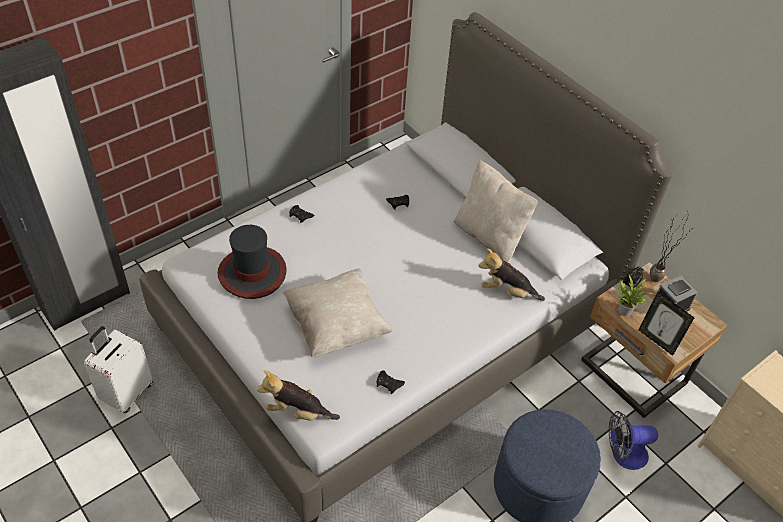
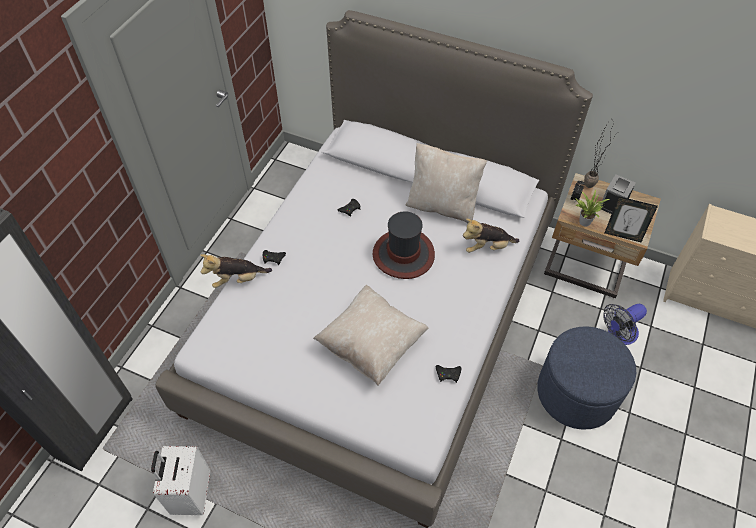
camera: 25 degrees left, 5 degrees up
(252, 273) = (267, 332): hat -> hat (404, 254)
(298, 412) = (391, 439): plush toy -> plush toy (237, 280)

